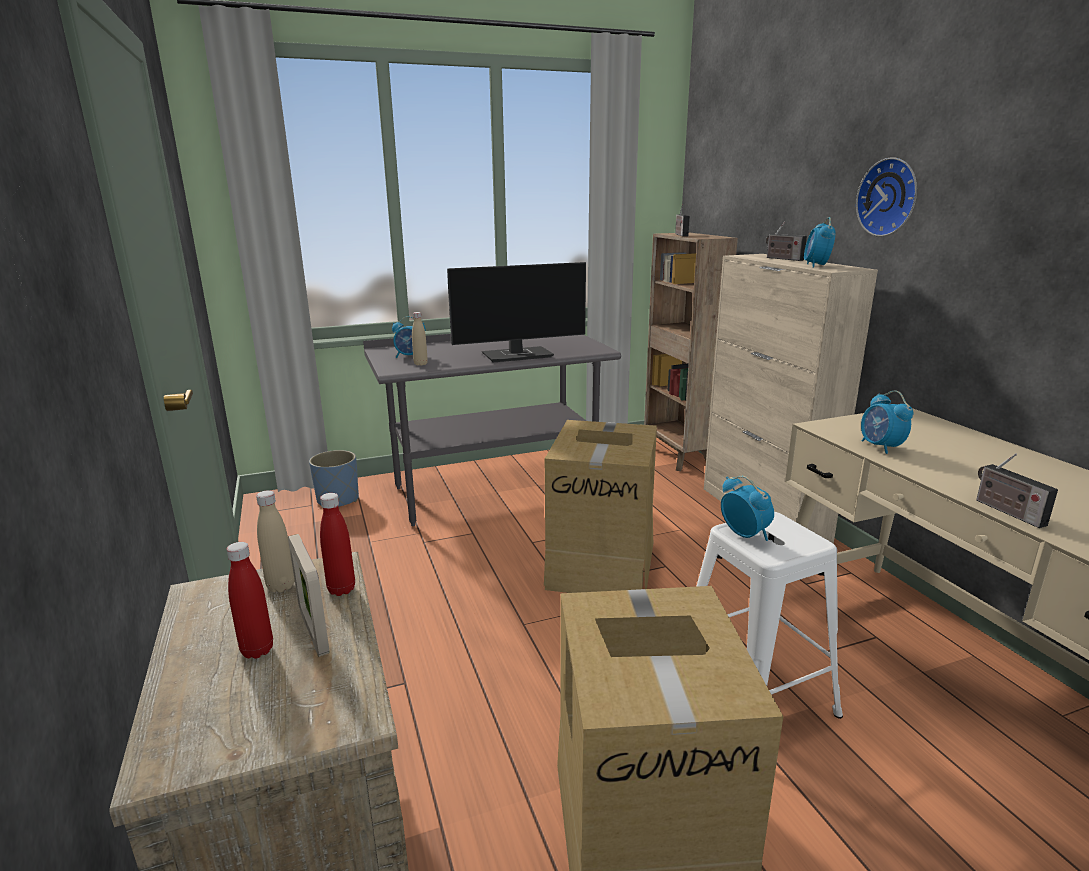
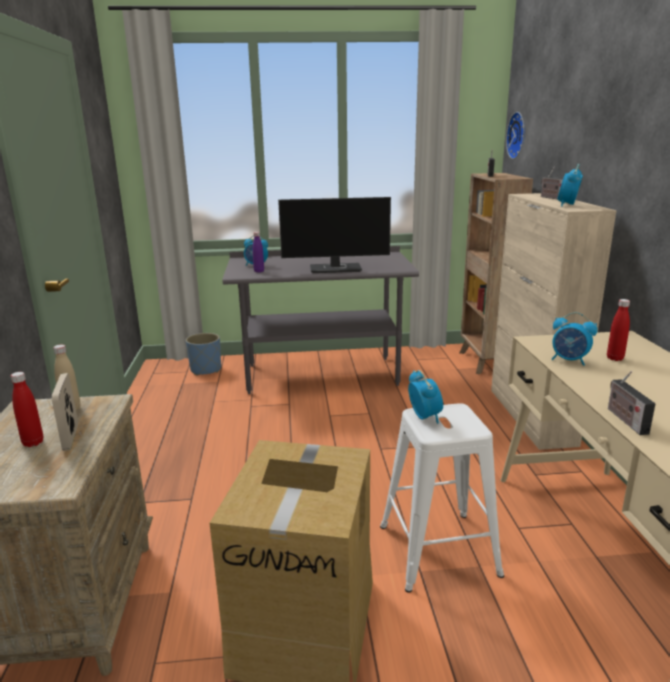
camera: 15 degrees right, 0 degrees up
(341, 589) = (104, 415): red bottle -> red bottle (615, 358)
(420, 364) = (259, 271): beige bottle -> purple bottle
(602, 563) = (374, 438): cardboard box -> none
(880, 447) = (569, 361): alarm clock -> alarm clock turned 60 degrees counterclockwise
(890, 197) = (630, 147): wall clock -> wall clock (518, 135)

